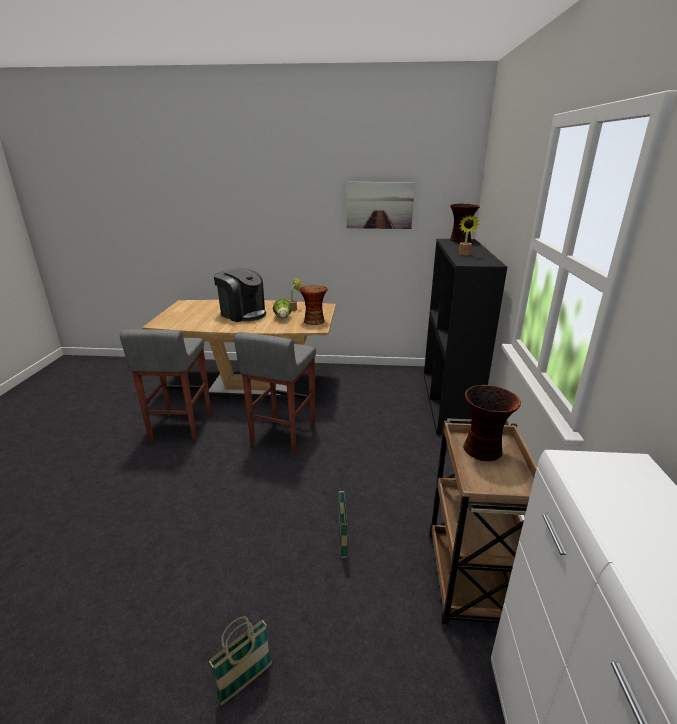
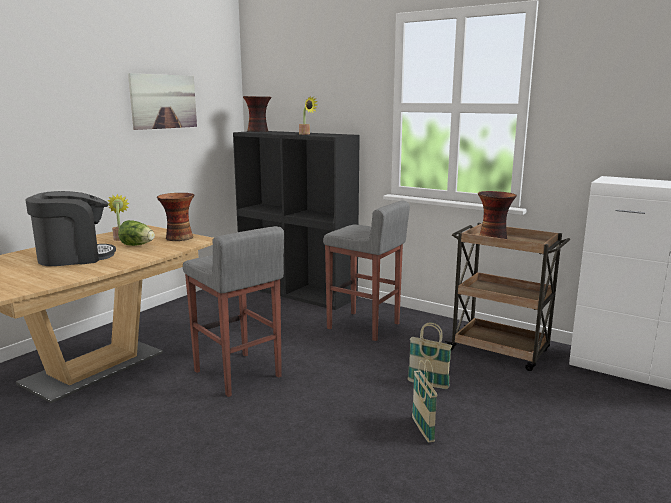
camera: 60 degrees left, 10 degrees down
(180, 428) = (109, 440): grey stool -> grey stool (364, 326)
(245, 682) = (548, 464): basket -> basket (422, 430)

